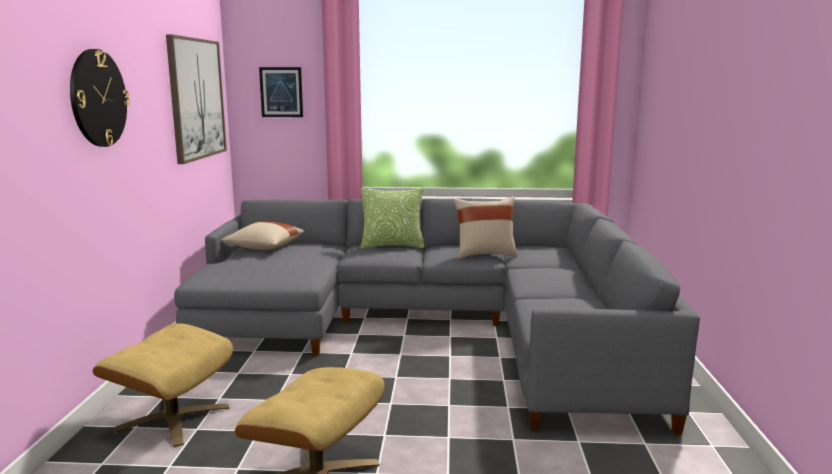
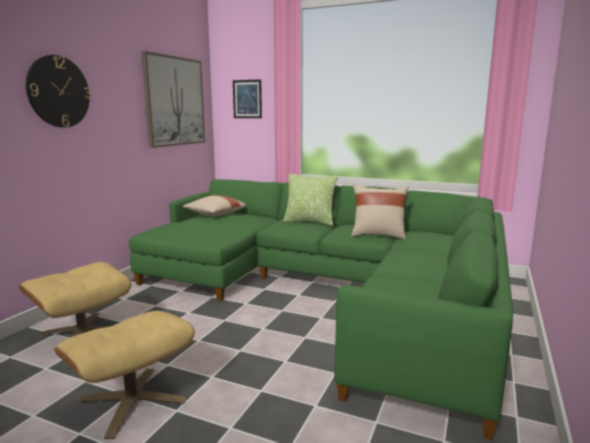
camera: 20 degrees right, 0 degrees up
(433, 326) = (327, 291): grey sofa -> green sofa

